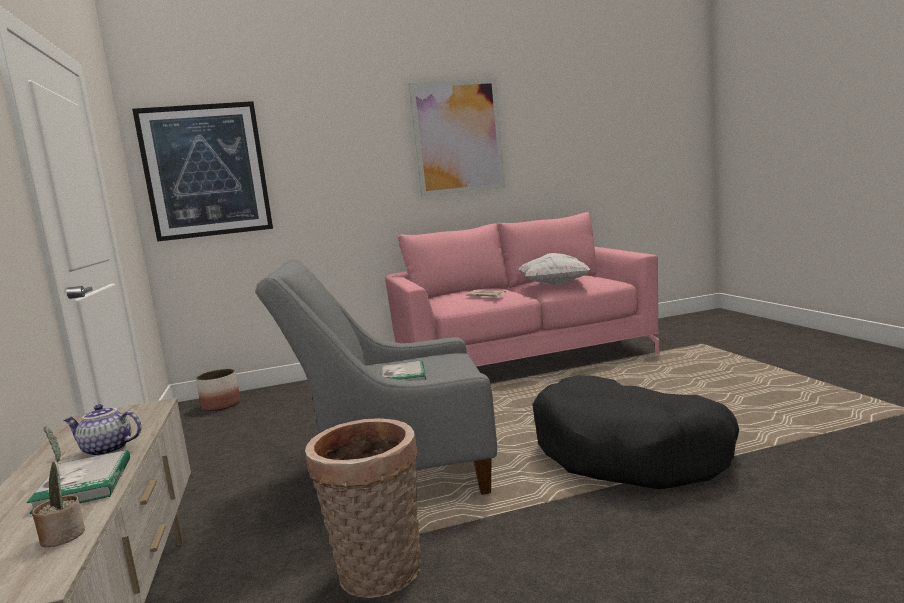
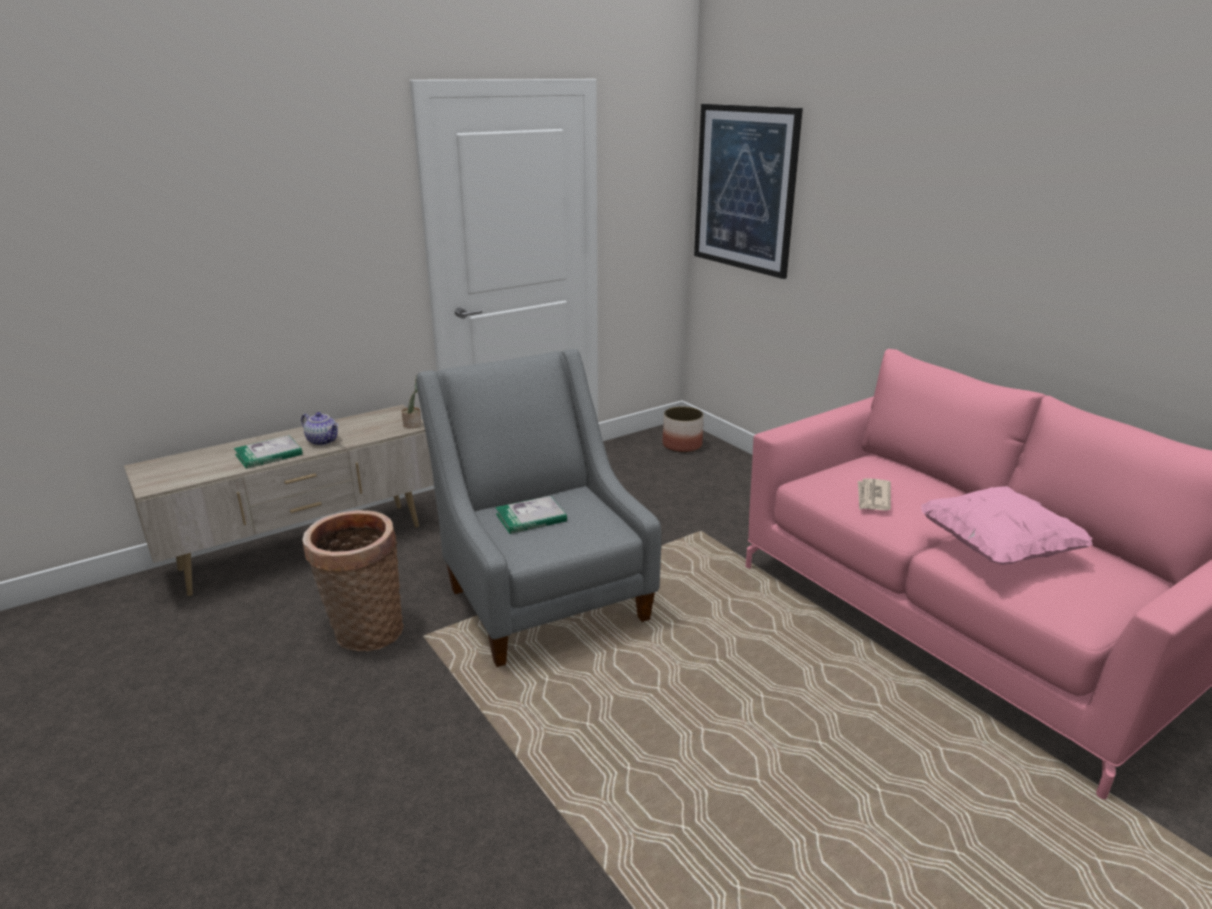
camera: 70 degrees right, 15 degrees up
(64, 534) = (203, 473): potted plant -> potted plant (413, 424)
(106, 450) = (323, 441): teapot -> teapot turned 135 degrees clockwise
(457, 137) = (1064, 215): picture -> none
(554, 285) = (996, 549): white pillow -> pink pillow
(630, 453) = (611, 773): black dog bed -> none

